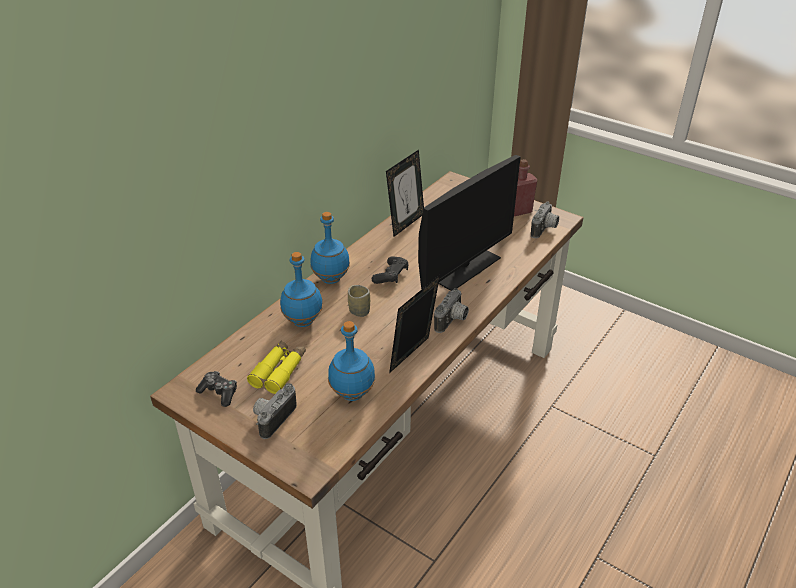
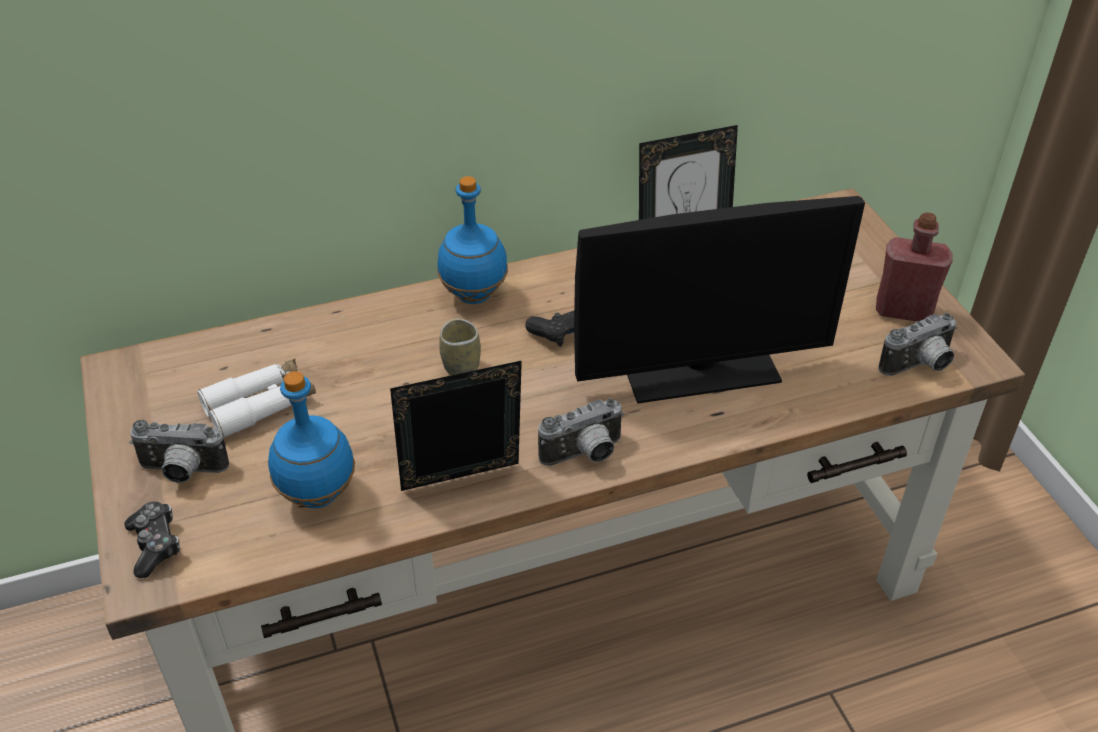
camera: 35 degrees right, 5 degrees up
(219, 392) = (158, 396): game controller -> game controller (155, 544)
(273, 418) = (181, 472): camera -> camera turned 150 degrees counterclockwise
(279, 371) = (260, 405): yellow binoculars -> white binoculars
(303, 321) = (368, 343): blue bottle -> none

